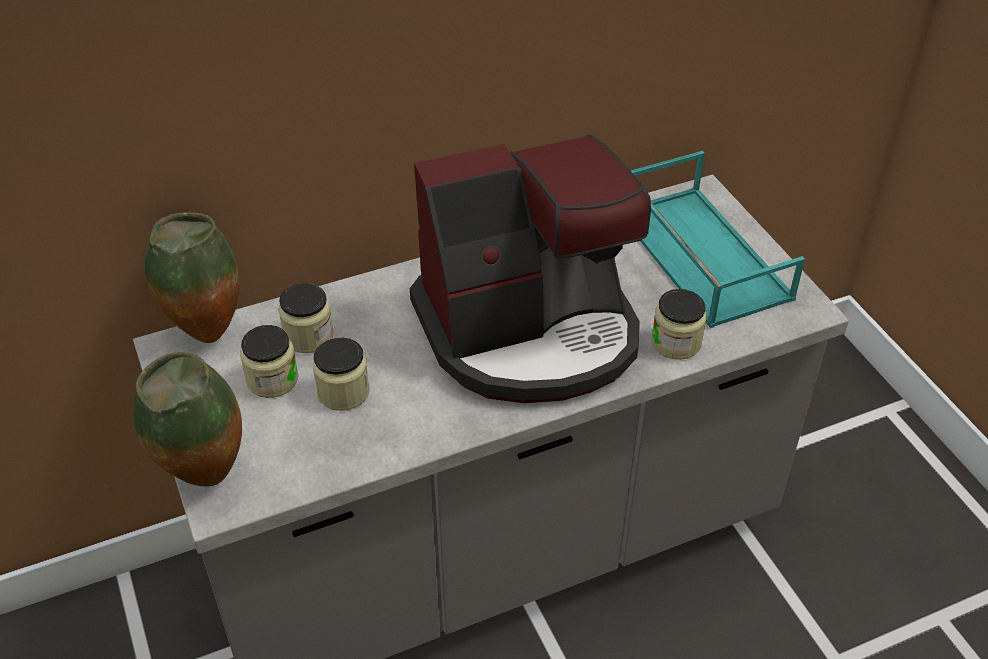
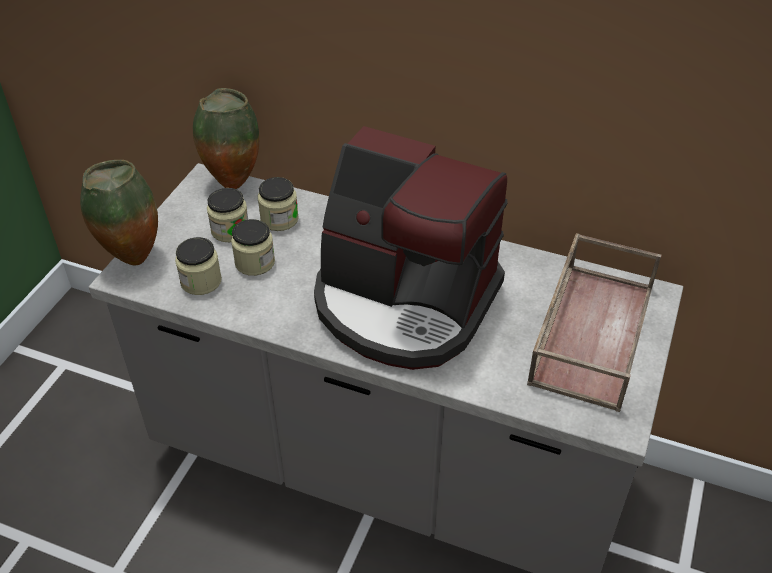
camera: 45 degrees right, 0 degrees up
(676, 342) = (489, 376): jar -> jar (201, 281)
(699, 254) = (590, 332): turquoise tray -> brown tray

